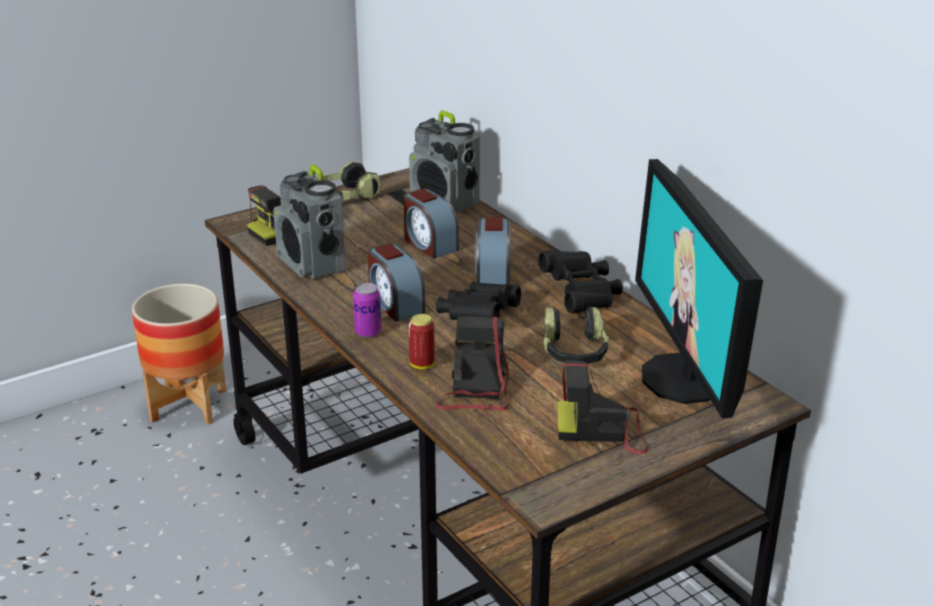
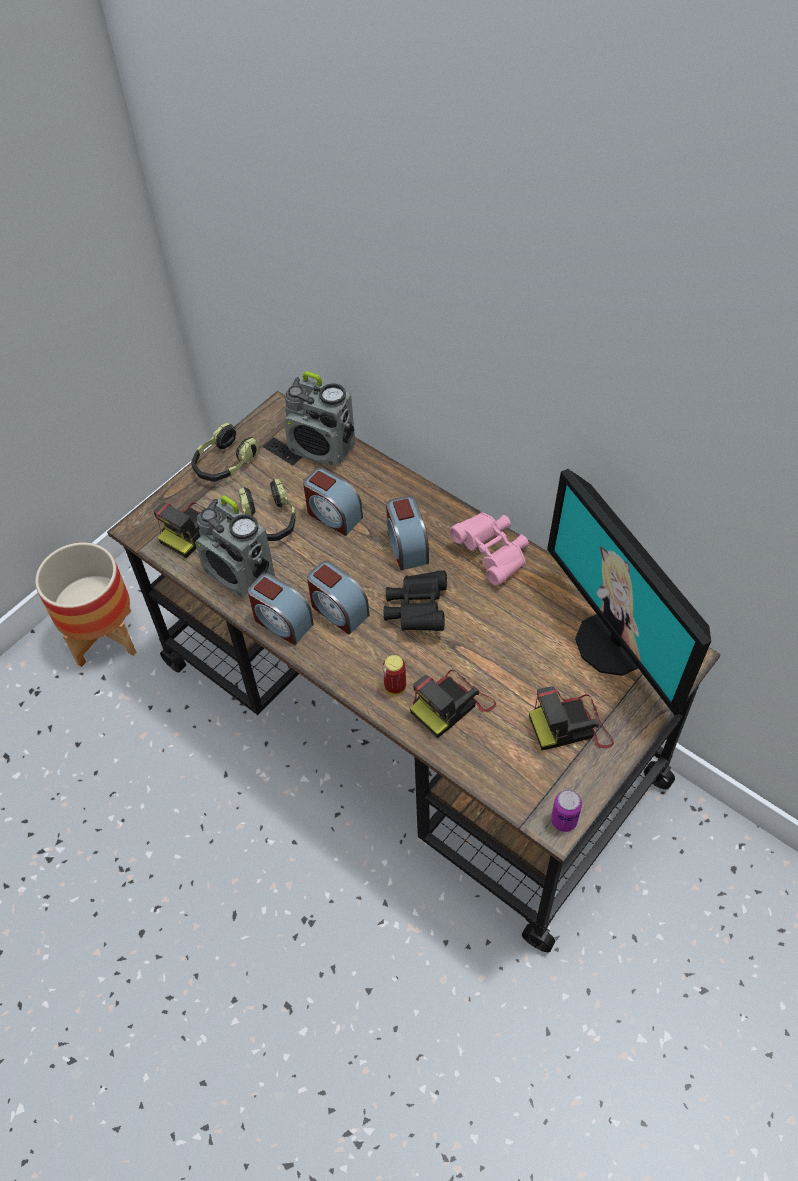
camera: 15 degrees left, 25 degrees up
(332, 301) = (282, 622): none -> alarm clock
(368, 332) = (331, 655): can -> can (564, 820)
(476, 388) = (451, 704): camera -> camera turned 120 degrees counterclockwise
(574, 352) = (514, 634): headphones -> headphones (270, 521)
(581, 295) = (493, 554): black binoculars -> pink binoculars

